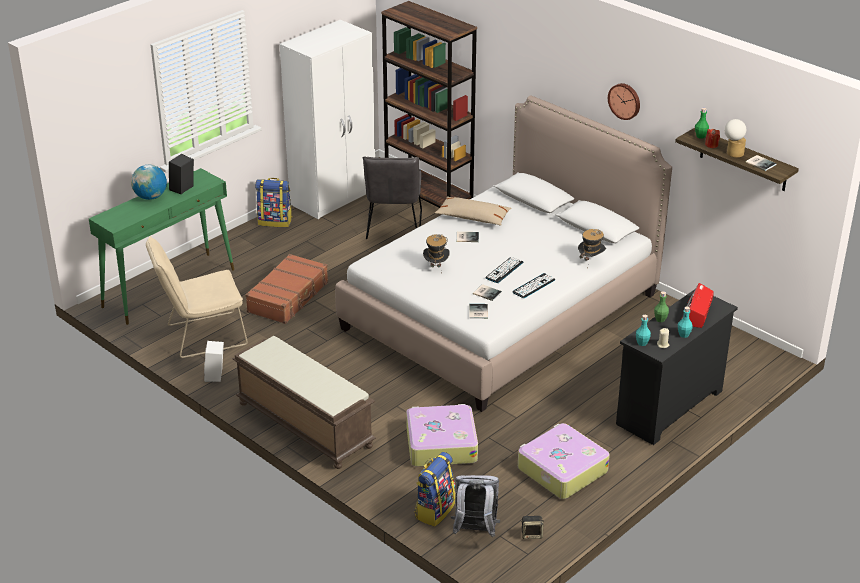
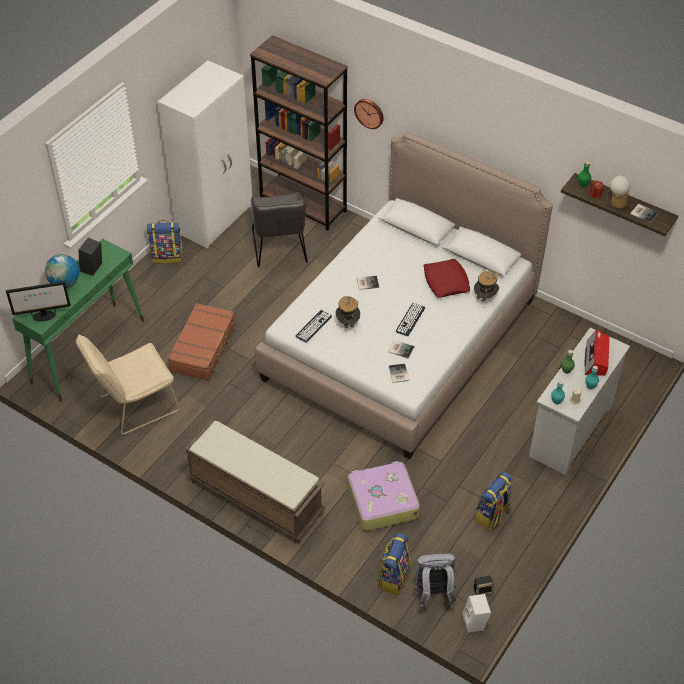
camera: 10 degrees left, 15 degrees up
(120, 220) = (43, 316): none -> monitor
(216, 376) = (160, 451): white speaker -> white speaker (475, 623)
(473, 217) = (367, 257): beige pillow -> none
(534, 286) = (441, 335): keyboard -> keyboard (313, 326)
(552, 244) = (446, 281): none -> red pillow
(561, 470) = (492, 515): suitcase -> backpack
(625, 101) = (503, 143): wall clock -> wall clock (369, 113)
(669, 407) = (570, 431): black dresser -> white dresser

